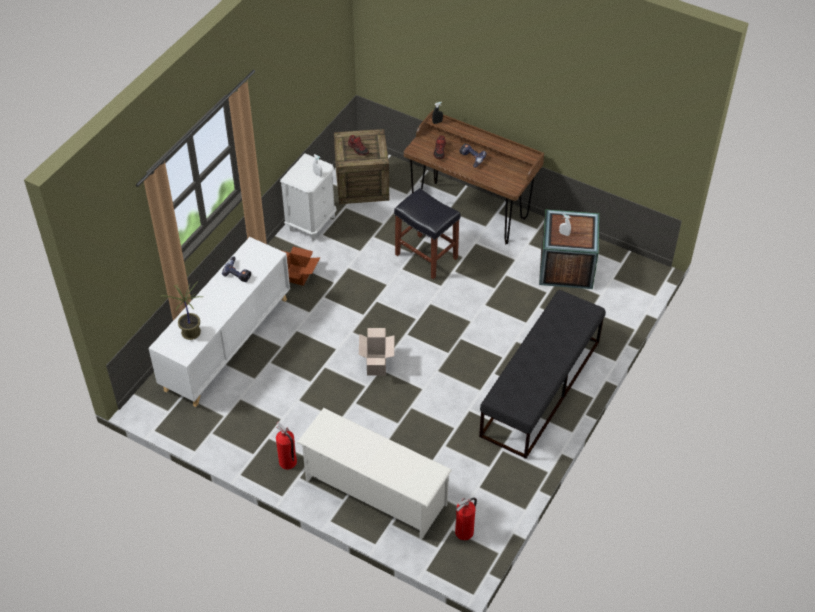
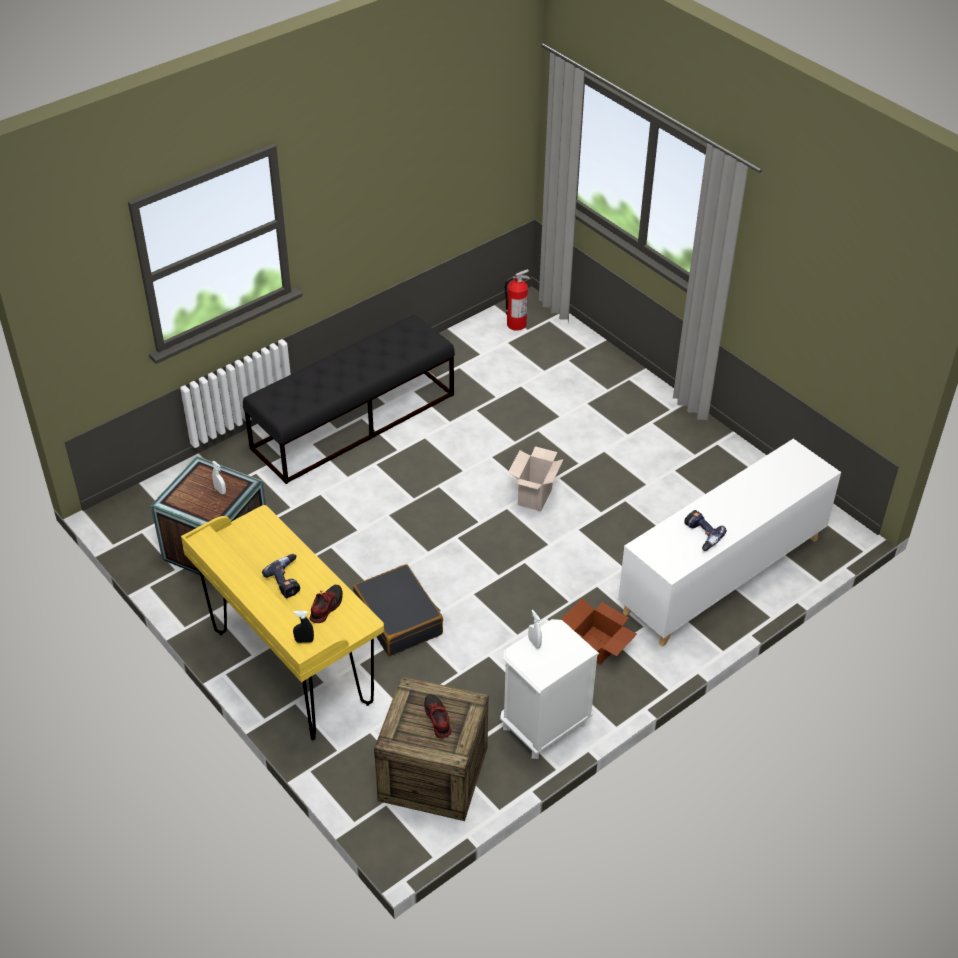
camera: 160 degrees left, 5 degrees down
(190, 333) = (782, 475): potted plant -> none
(287, 463) = (679, 426): fire extinguisher -> none
(374, 492) = (592, 377): white shoe rack -> none
(425, 256) = (397, 619): black stool -> black suitcase
(470, 212) = (291, 669): brown desk -> yellow desk

